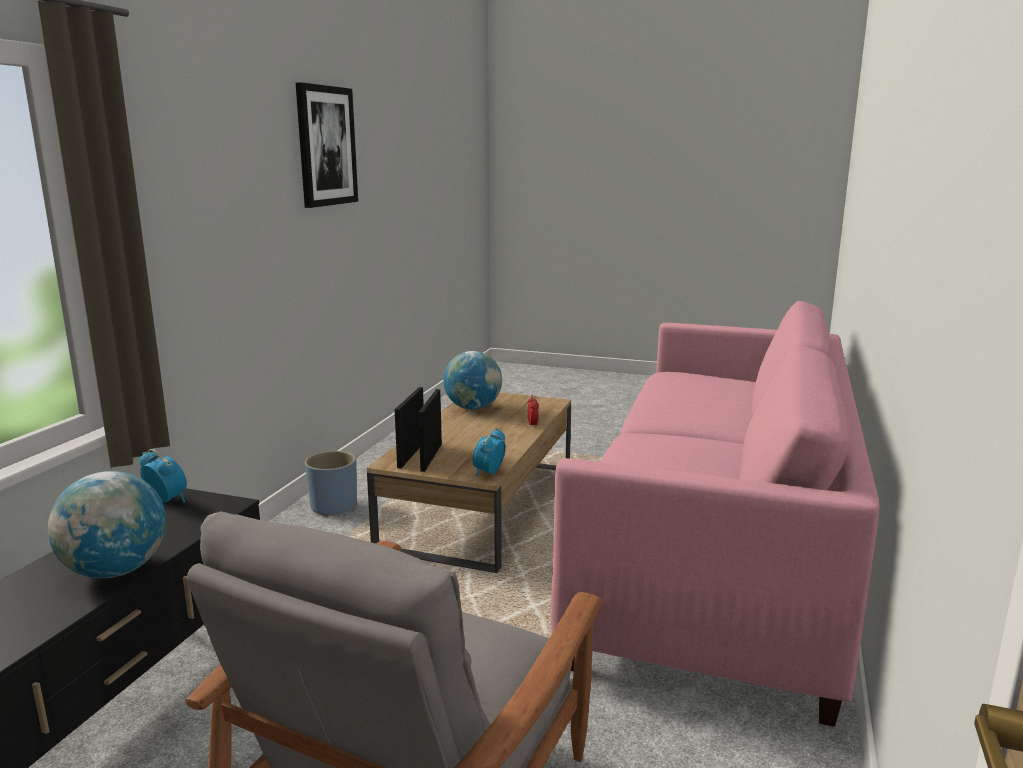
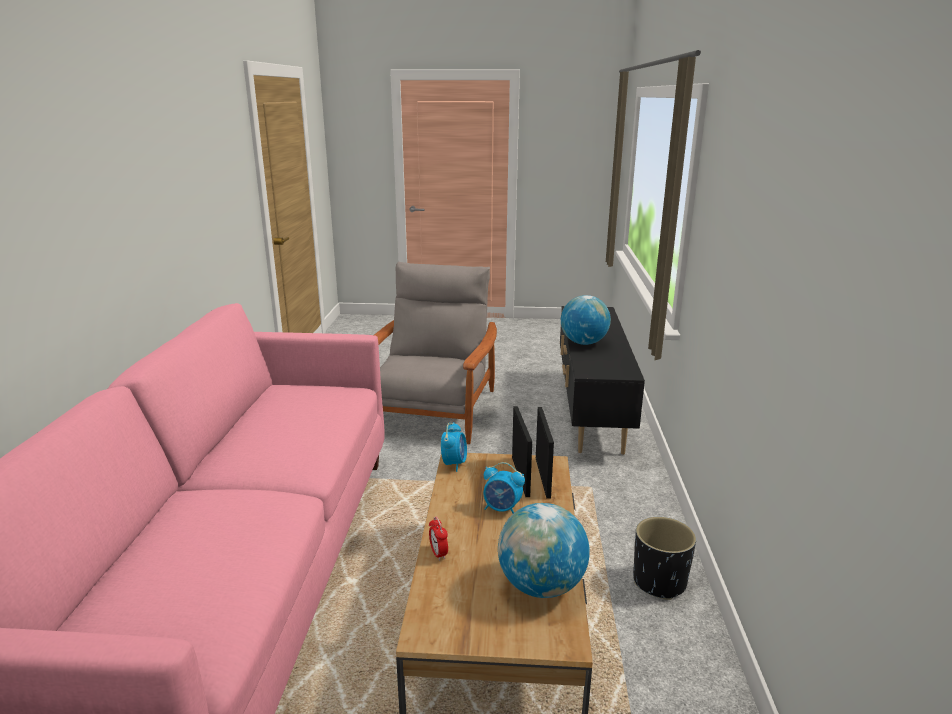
camera: 165 degrees right, 5 degrees up
(167, 500) = (626, 371): alarm clock -> alarm clock (502, 509)
(326, 146) = (844, 196): picture -> none
(334, 506) = (659, 582): blue planter -> black planter

